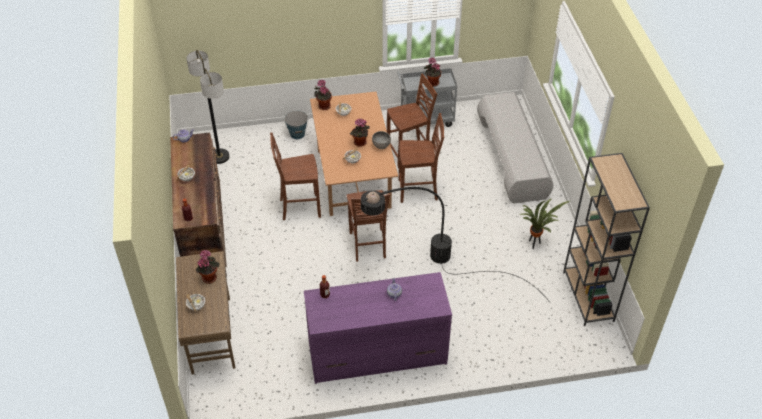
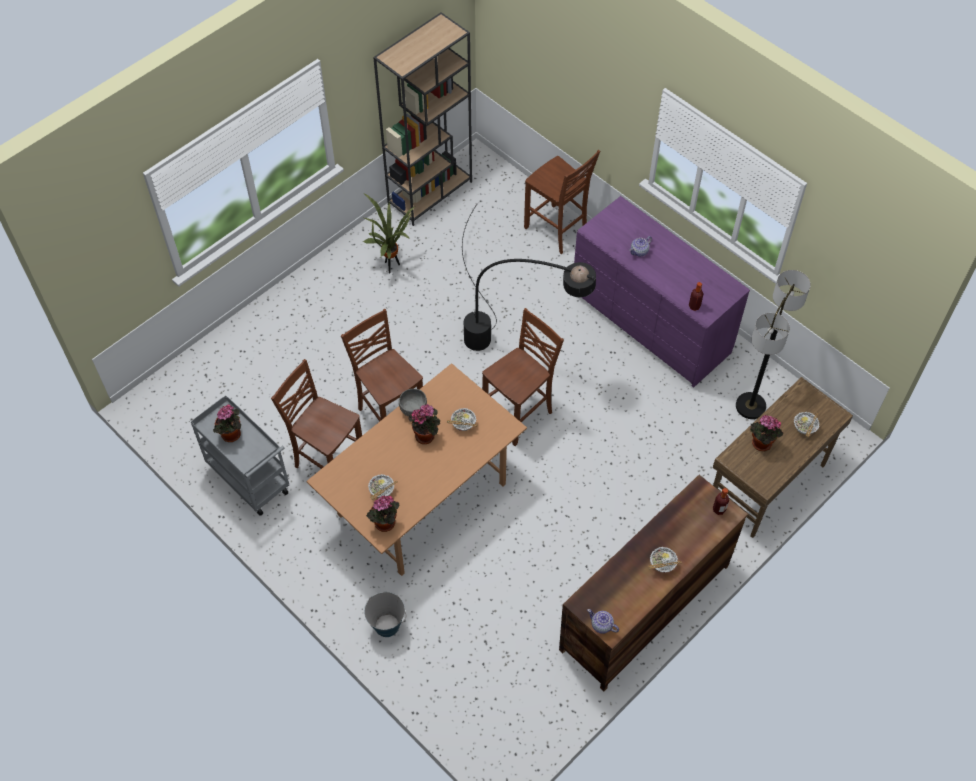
camera: 125 degrees left, 10 degrees up
(219, 157) = (506, 695): floor lamp -> floor lamp (750, 406)
(299, 207) = (519, 527): brown chair -> brown chair (557, 231)
(512, 157) = (256, 352): grey bench -> none

